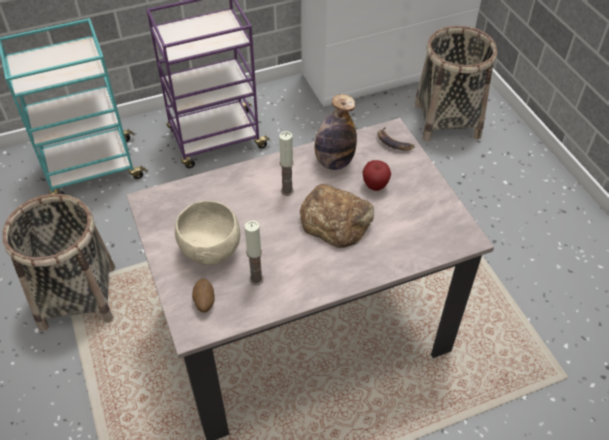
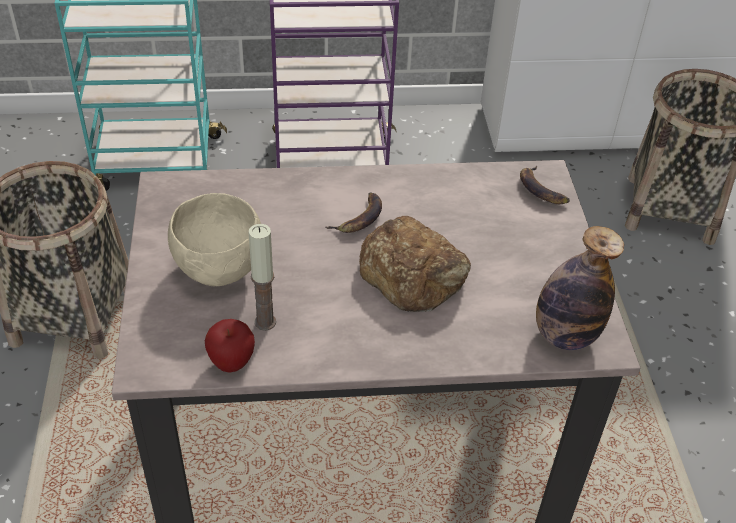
camera: 15 degrees right, 5 degrees down
(204, 302) = (179, 333): potato -> none
(287, 191) = (359, 218): candle -> banana
(334, 162) = (442, 196): bottle -> bottle (565, 335)
(375, 186) = (490, 241): apple -> apple (231, 363)

